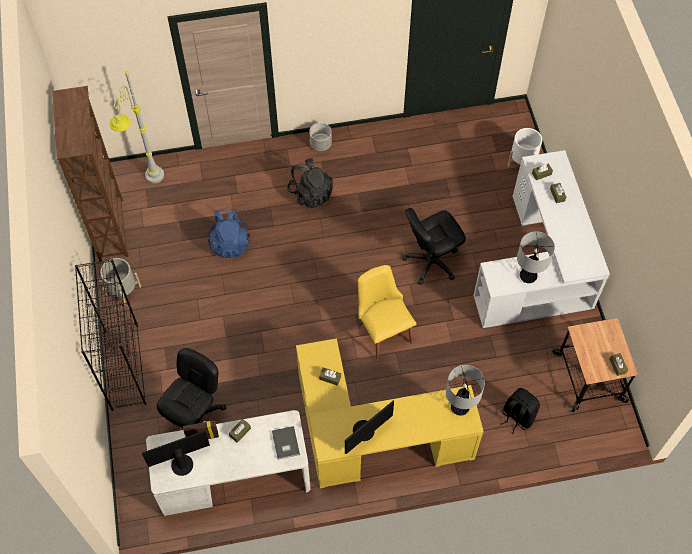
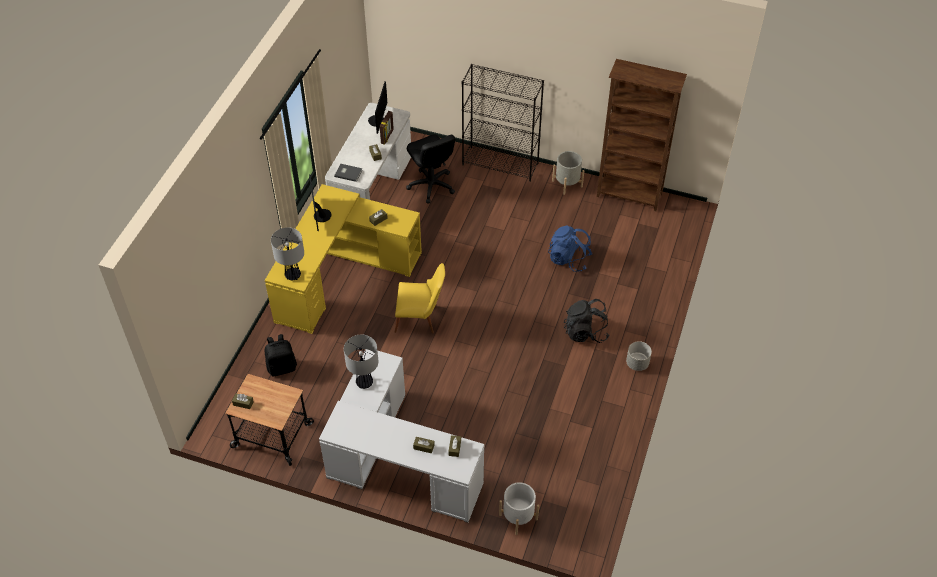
camera: 120 degrees right, 10 degrees down
(149, 188) = (657, 230): grey floor lamp -> none
(431, 261) = (458, 383): black office chair -> none

